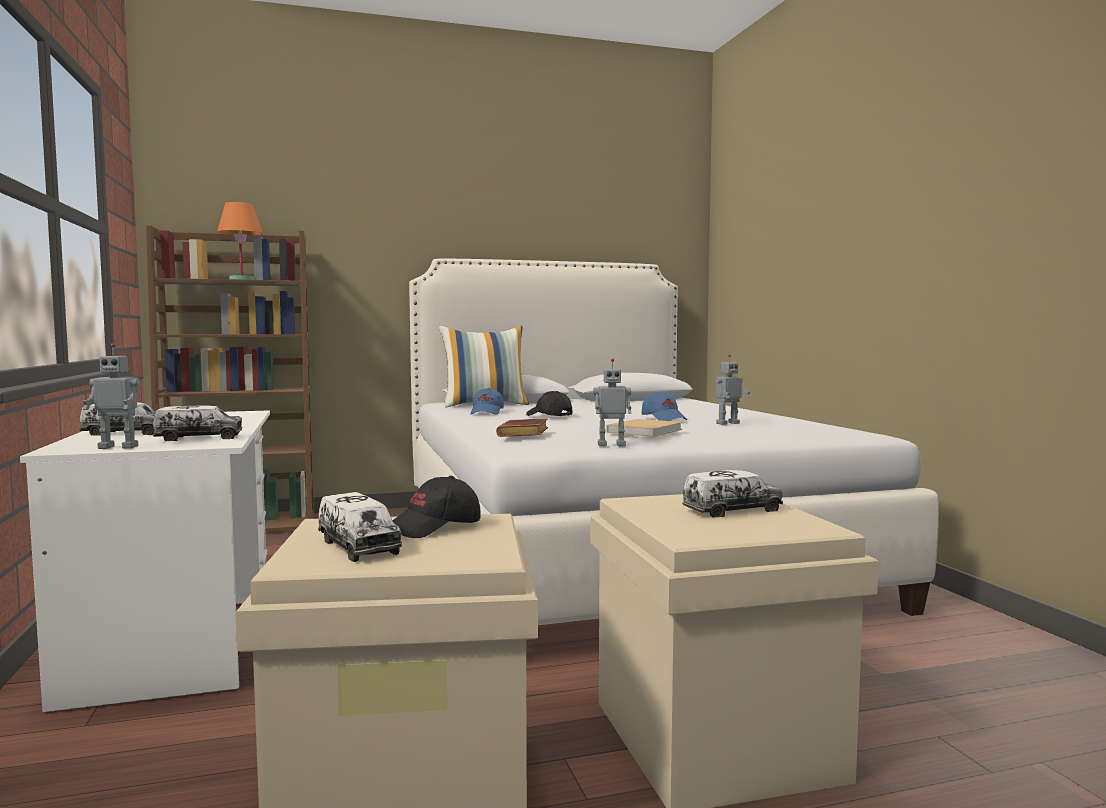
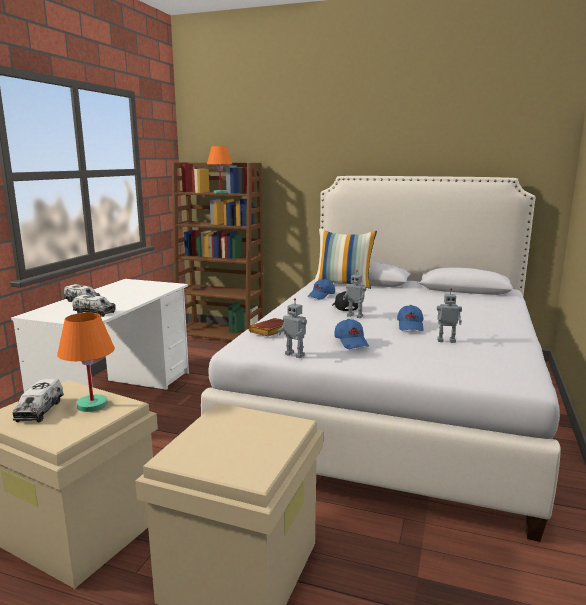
camera: 35 degrees right, 10 degrees up
(119, 447) = (52, 316): toy robot -> toy robot (355, 316)
(435, 528) = (92, 405): black cap -> orange table lamp
(646, 430) = (351, 342): beige book -> blue cap
(732, 510) = (251, 439): toy truck -> none

